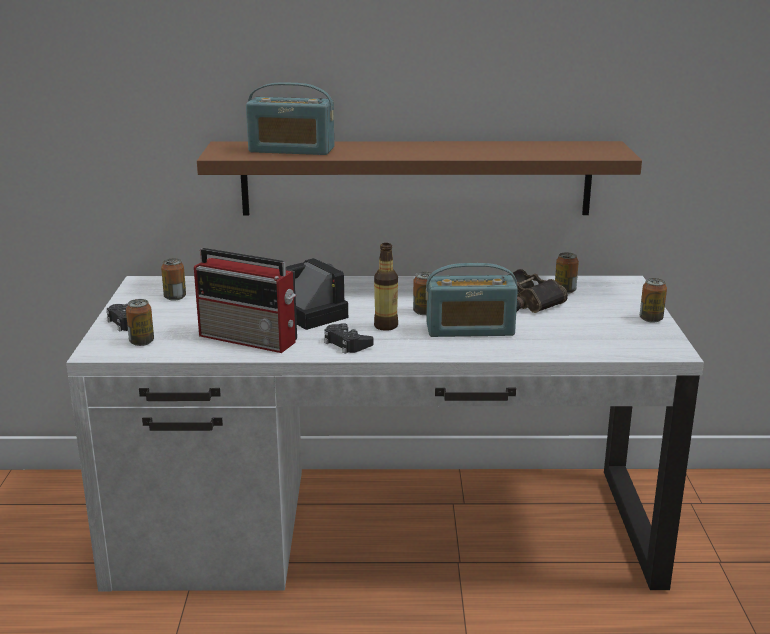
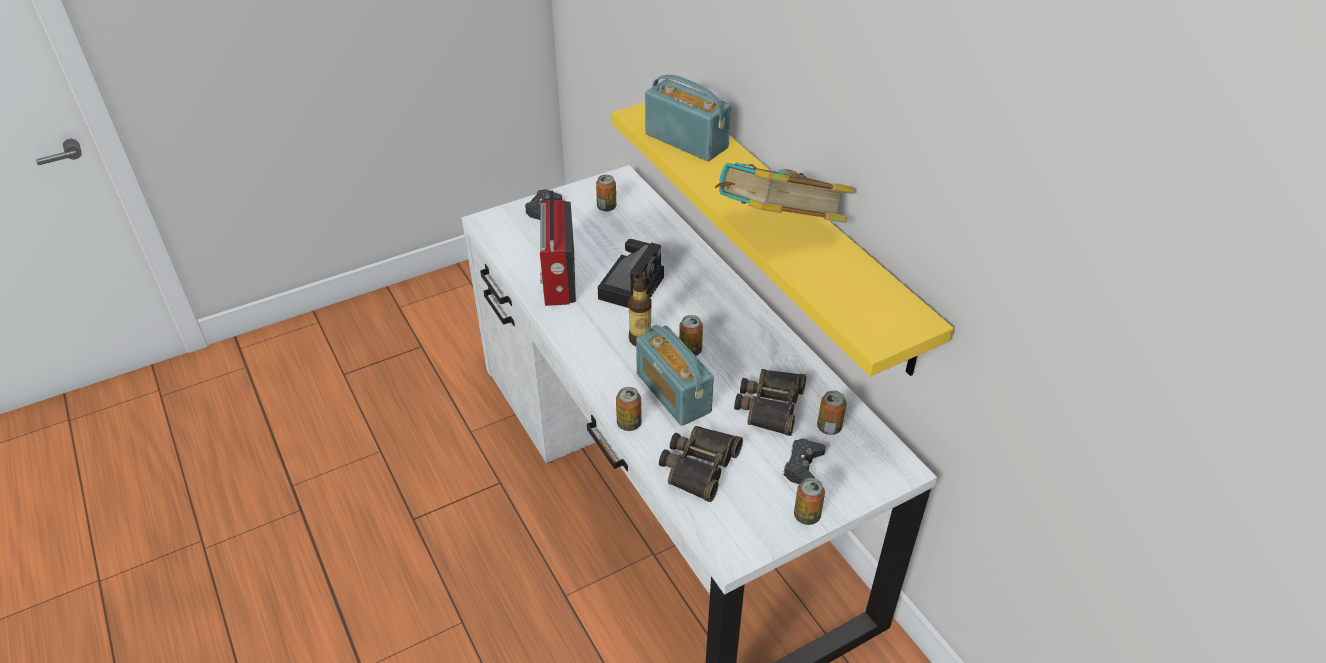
camera: 60 degrees right, 20 degrees up
(142, 342) = (515, 232): can -> can (629, 423)
(291, 150) = (686, 141): radio -> radio turned 150 degrees clockwise
(347, 344) = (587, 332): black game controller -> black game controller (803, 466)
(416, 178) = (793, 226): brown shelf -> yellow shelf
(457, 151) = (778, 229): none -> book
(566, 340) = (698, 465): none -> binoculars

